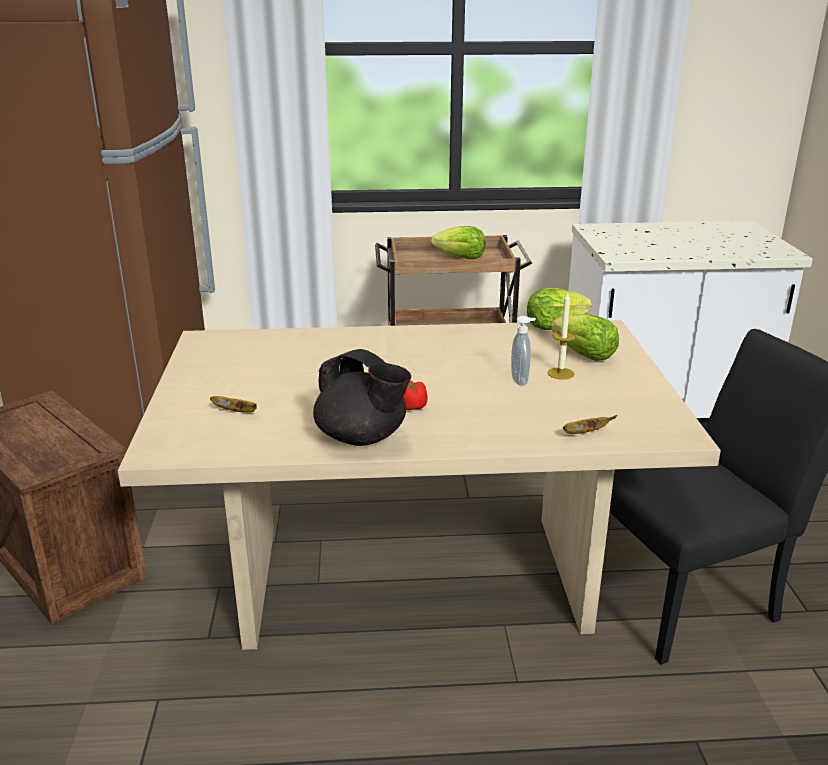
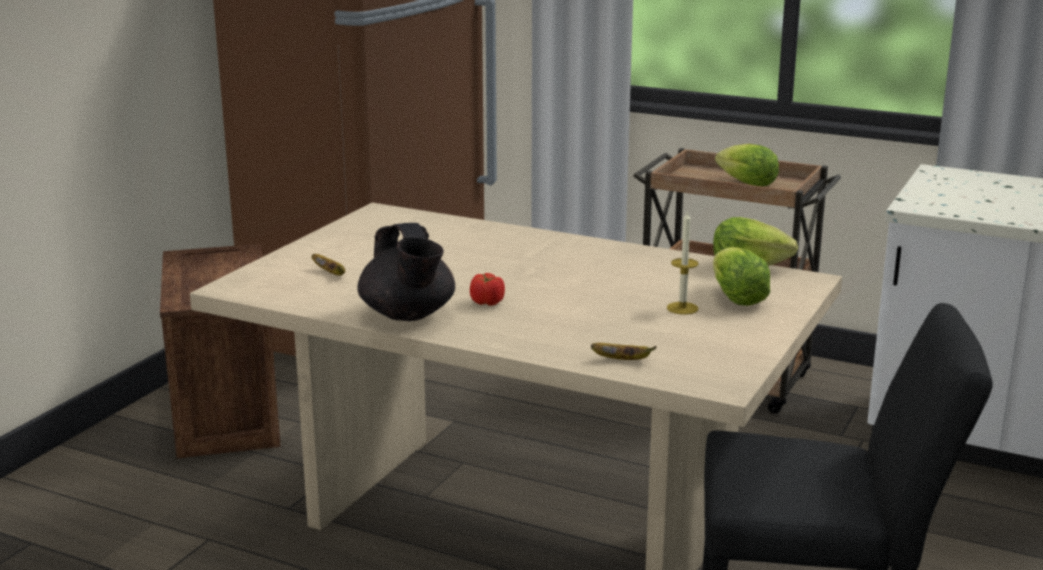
camera: 30 degrees right, 5 degrees down
(521, 380) = (629, 305): soap dispenser -> none

